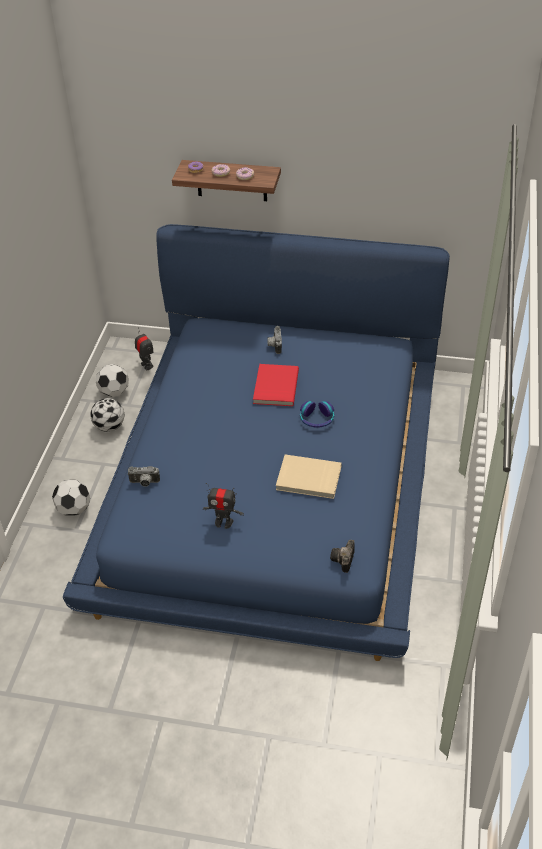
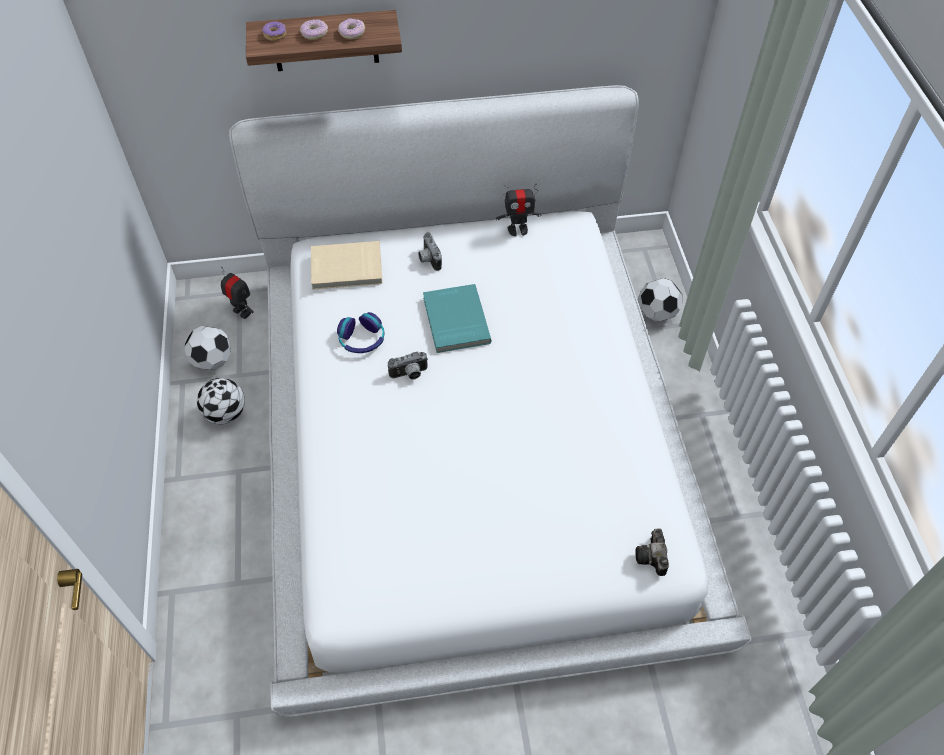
camera: 20 degrees left, 10 degrees up
(74, 509) = (223, 551): football -> football (657, 313)
(144, 483) = (338, 514): camera -> camera (409, 374)
(223, 522) = (472, 545): toy robot -> toy robot (518, 230)
(272, 483) = (472, 440): blue bed -> white bed
(275, 387) = (454, 320): red book -> turquoise book
(308, 479) = (556, 447): beige book -> beige book (346, 268)
(317, 419) = (529, 355): headphones -> headphones (362, 339)

